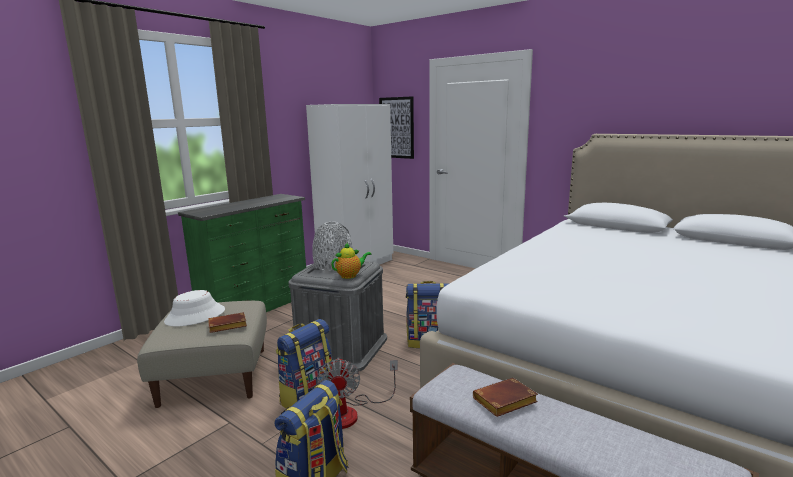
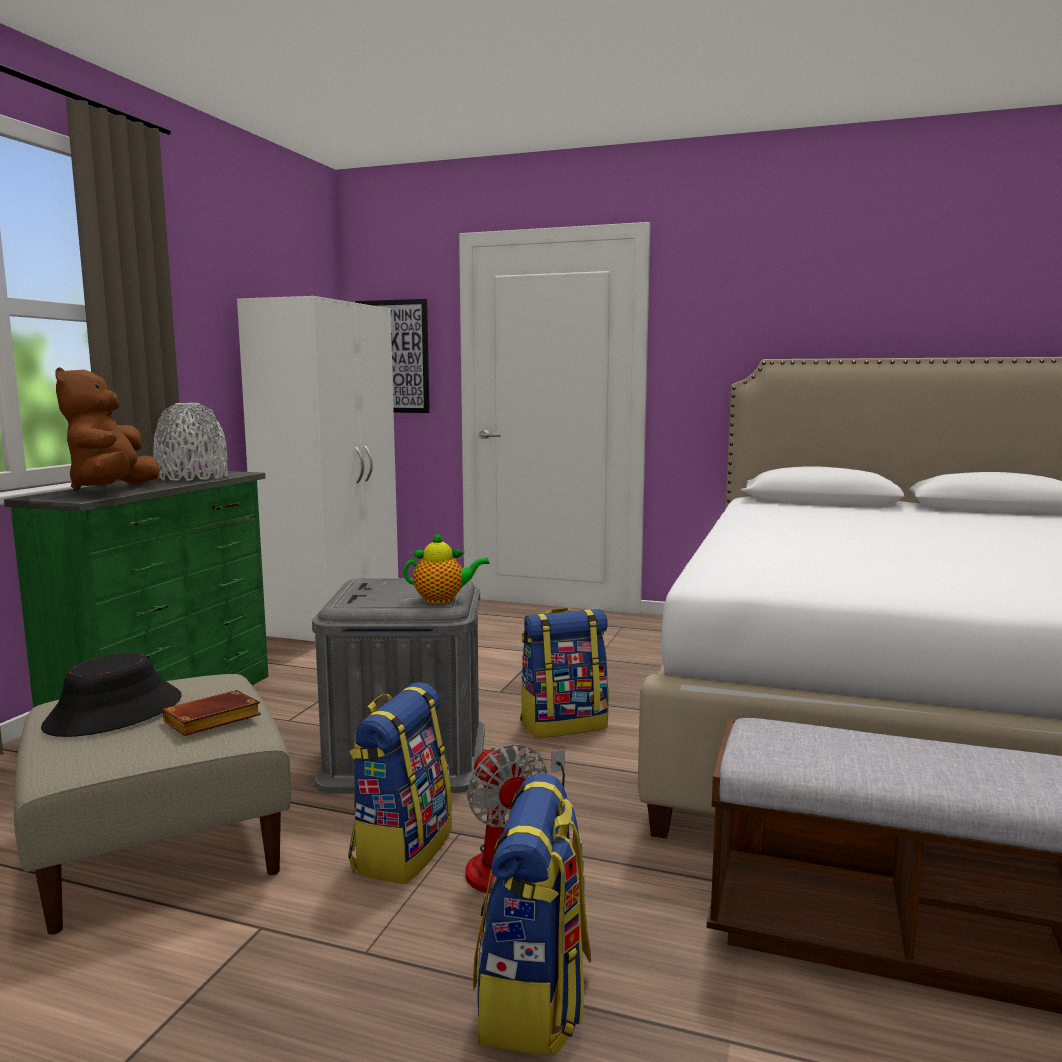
camera: 20 degrees left, 5 degrees down
(195, 316) = (114, 713): white hat -> black hat
(224, 208) = (112, 490): none -> brown plush toy
(333, 264) = (388, 587): grey vase -> grey vase (192, 477)
(350, 275) = (443, 600): teapot -> teapot turned 45 degrees clockwise
(504, 403) = (885, 755): brown book -> none

